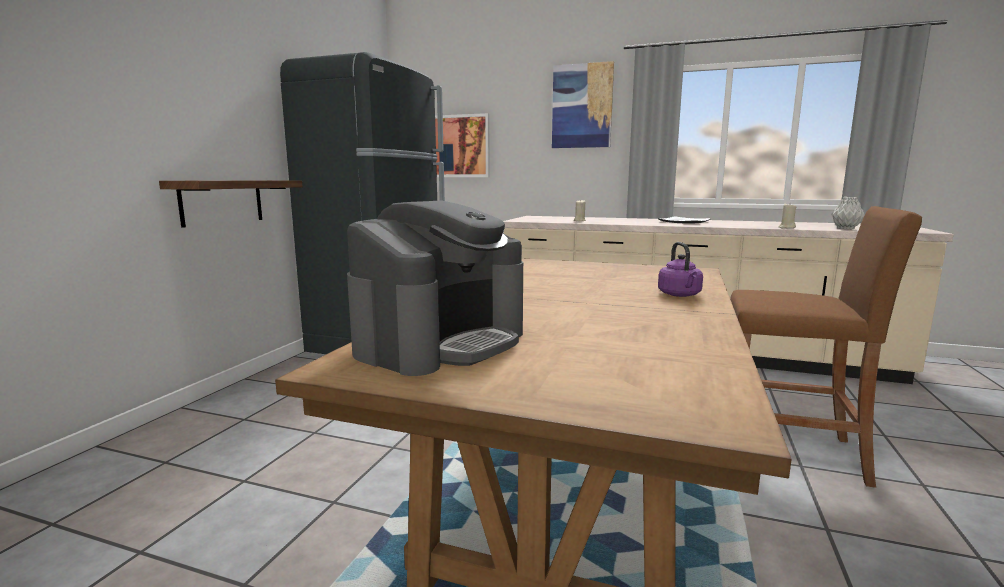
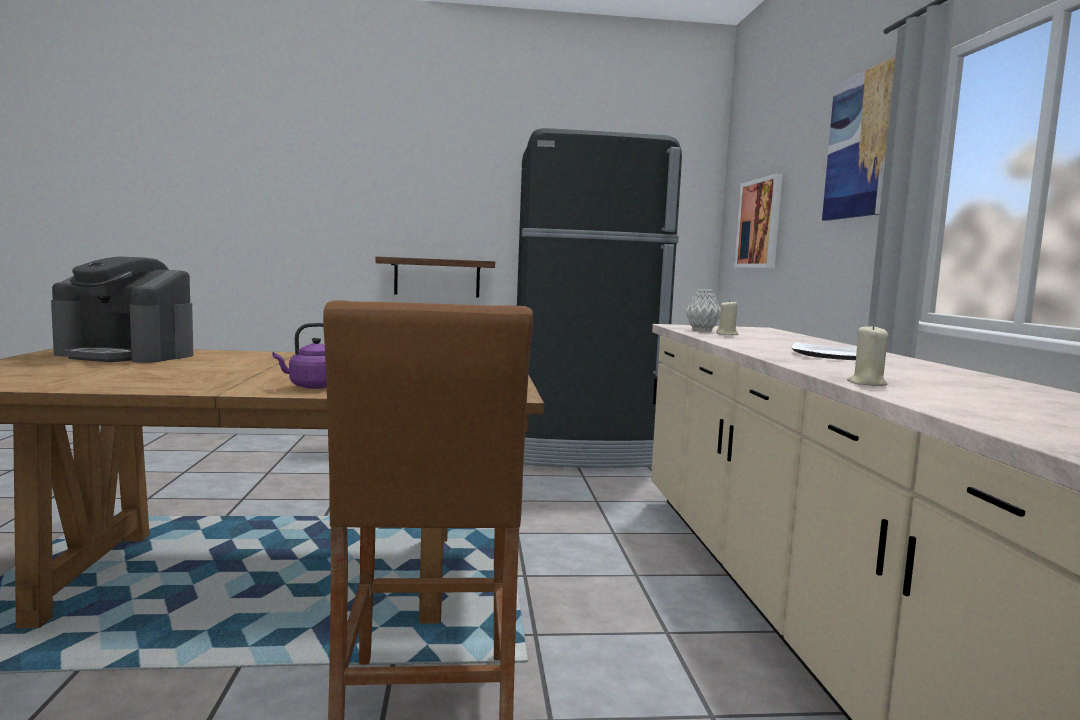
camera: 65 degrees right, 5 degrees down
(846, 228) = (975, 410): grey vase -> grey vase (702, 330)

